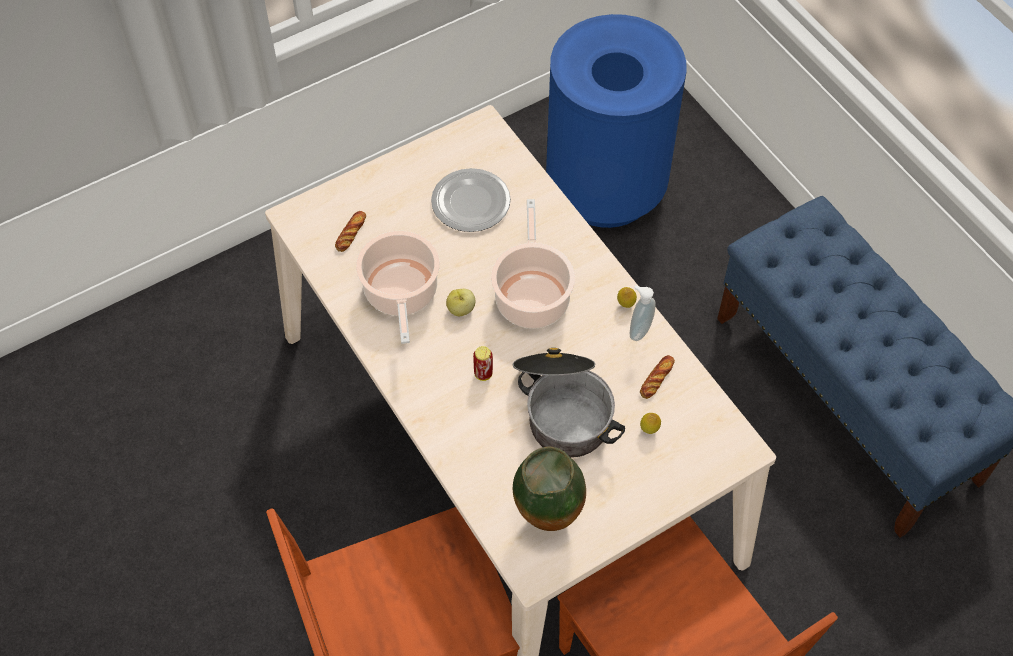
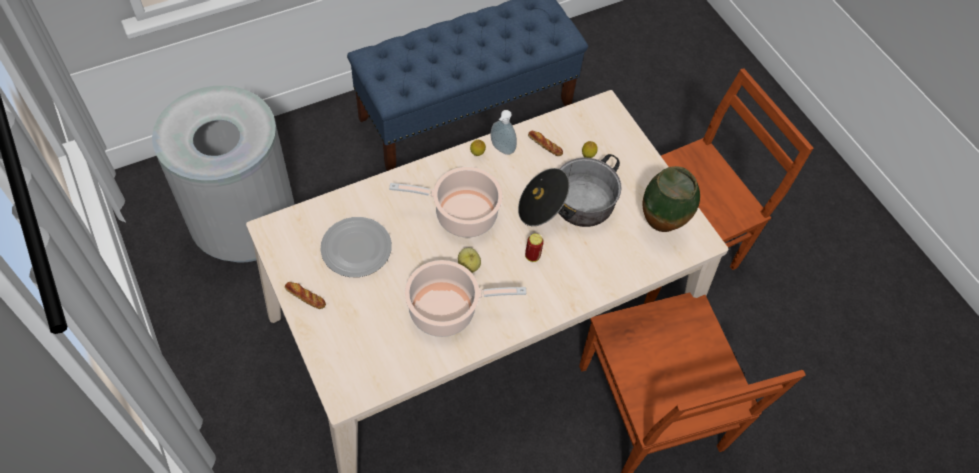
camera: 90 degrees left, 0 degrees up
(351, 233) = (373, 347): bread -> bread (305, 297)
(606, 188) = (246, 227): blue trash can -> grey trash can

